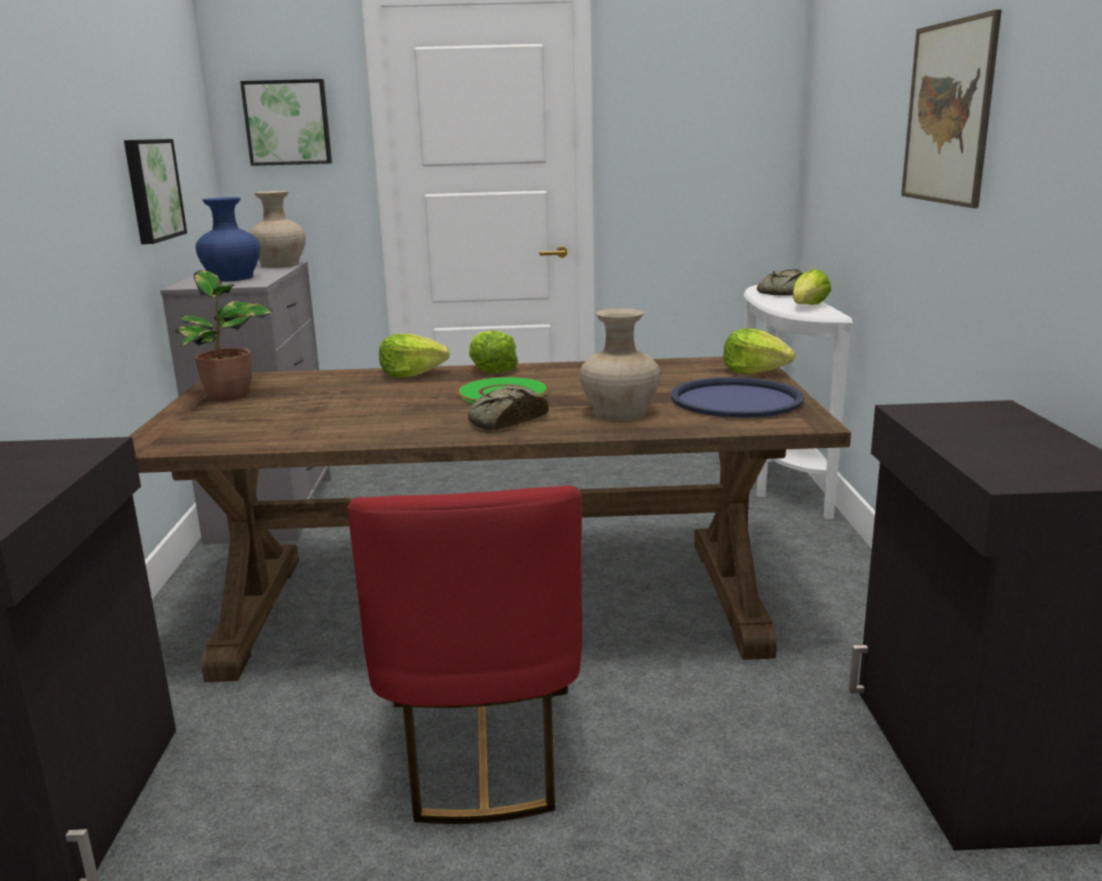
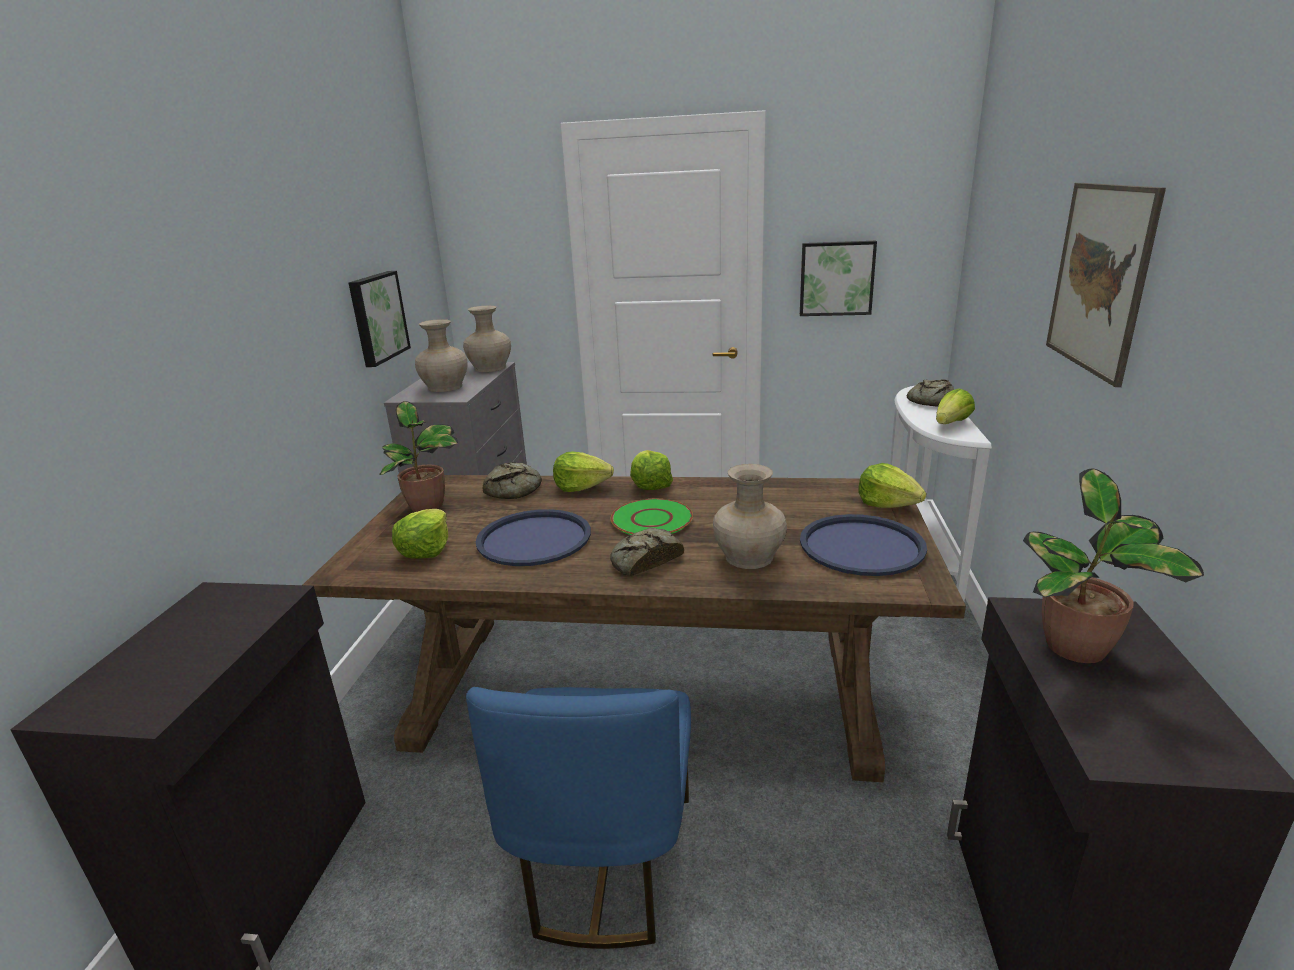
camera: 10 degrees right, 5 degrees up
(233, 278) = (446, 387): blue vase -> beige vase
(243, 426) = (425, 550): none -> lettuce
(288, 122) = (501, 242): picture -> picture (836, 278)
(333, 379) = (515, 488): none -> bread
(372, 412) = (534, 539): none -> blue tray
(481, 751) = (604, 862): red chair -> blue chair
(966, 428) = (1078, 649): none -> potted plant

